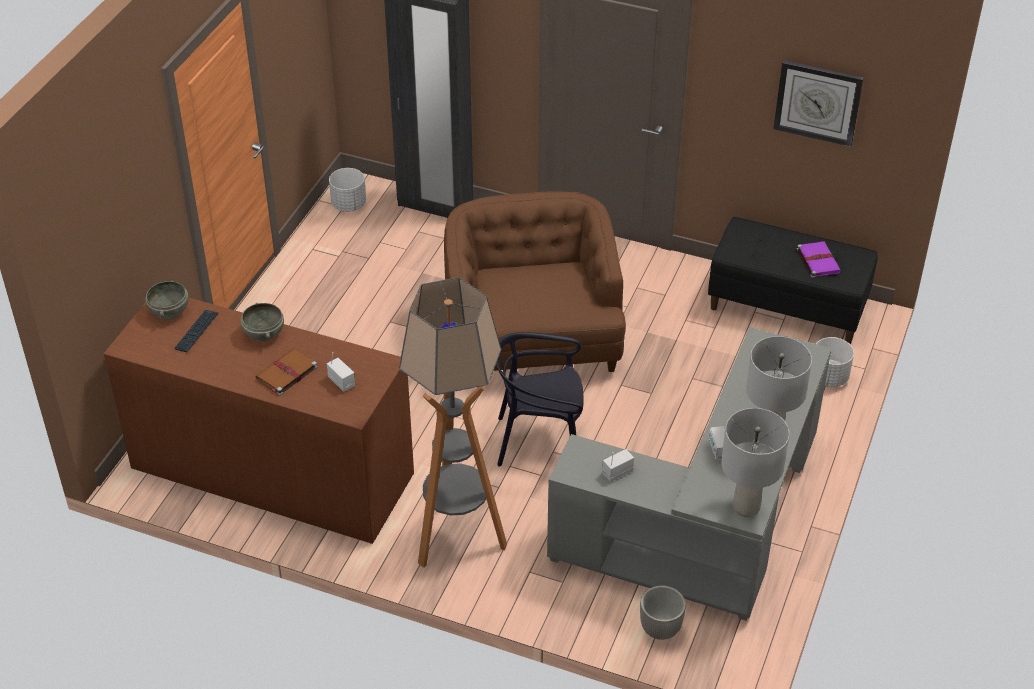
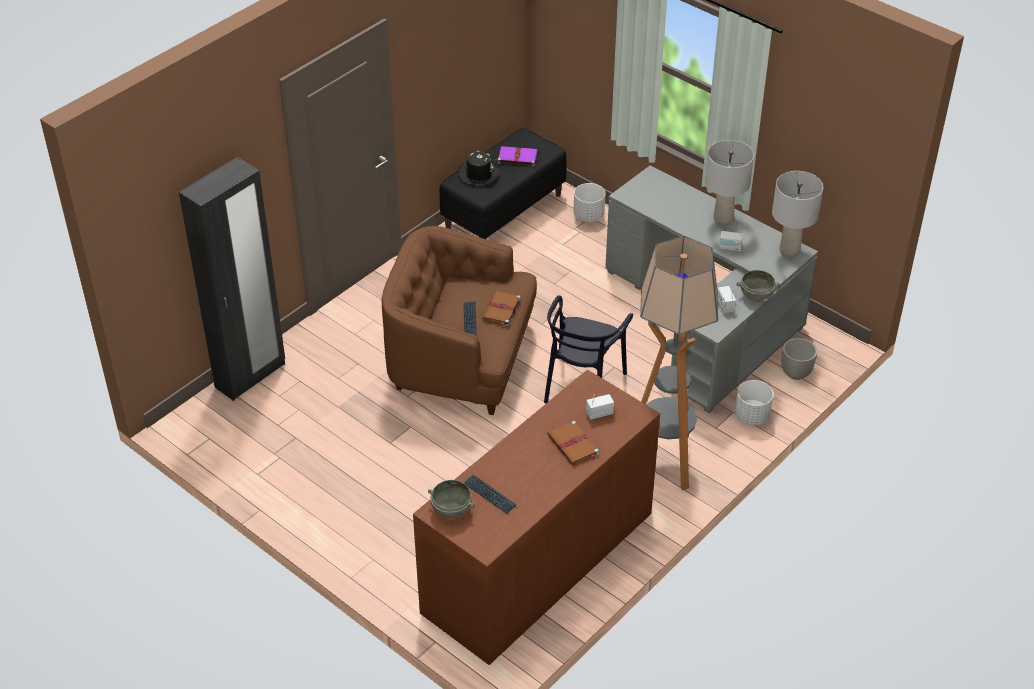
camera: 70 degrees left, 0 degrees up
(263, 333) = (514, 450): grey bowl -> grey bowl (756, 295)
(349, 204) = (209, 434): white planter -> white planter (752, 416)
(516, 291) = (470, 319): none -> keyboard
(543, 309) = (501, 310): none -> brown book
(766, 240) = (478, 174): none -> black hat
(818, 102) = (471, 47): wall clock -> none

